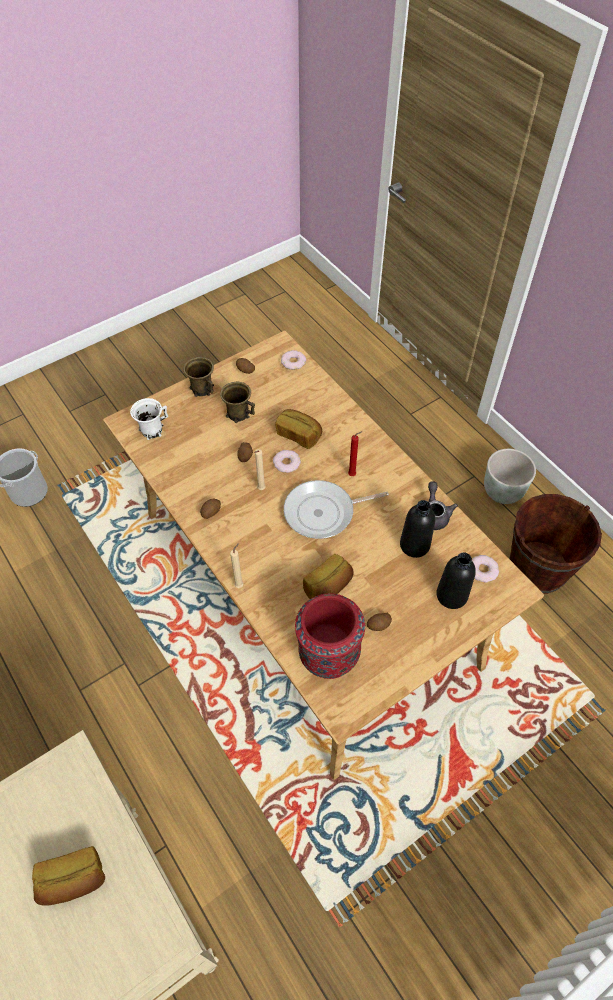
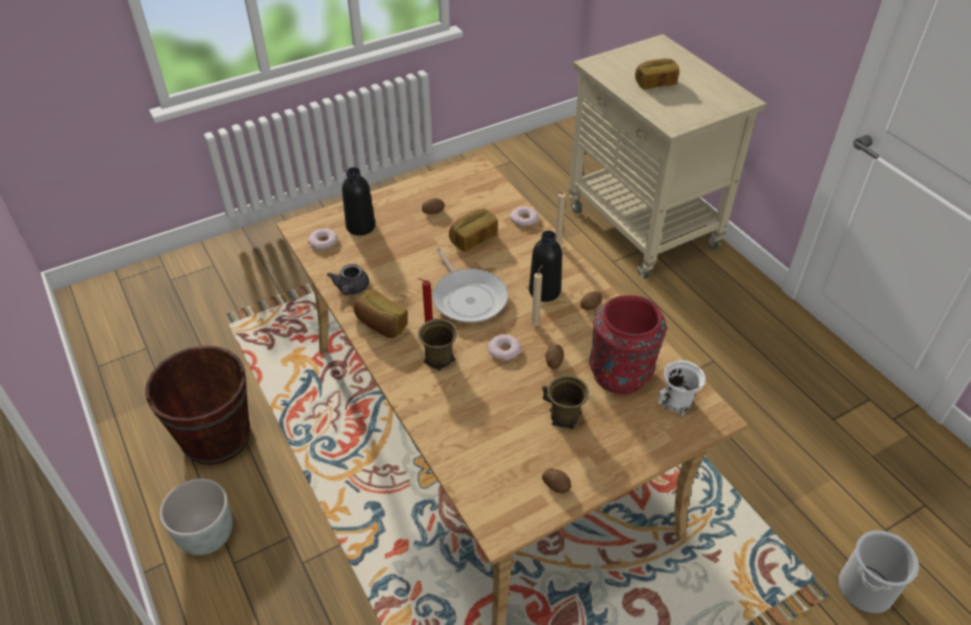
camera: 175 degrees left, 10 degrees down
(202, 388) = (617, 458): brown mug -> brown mug (438, 359)
(293, 362) = (482, 494): donut -> donut (524, 219)
(299, 435) = (486, 383): bread -> bread (381, 325)
(323, 512) = (468, 297): frying pan -> frying pan turned 75 degrees clockwise
(328, 654) = (481, 196): red vase -> red vase (621, 373)
(414, 545) = (381, 265): black bottle -> black bottle (544, 291)

